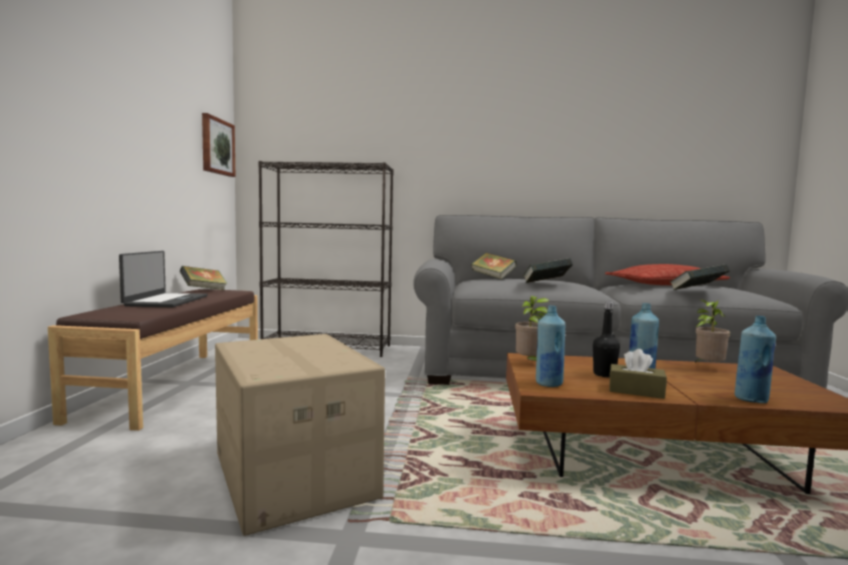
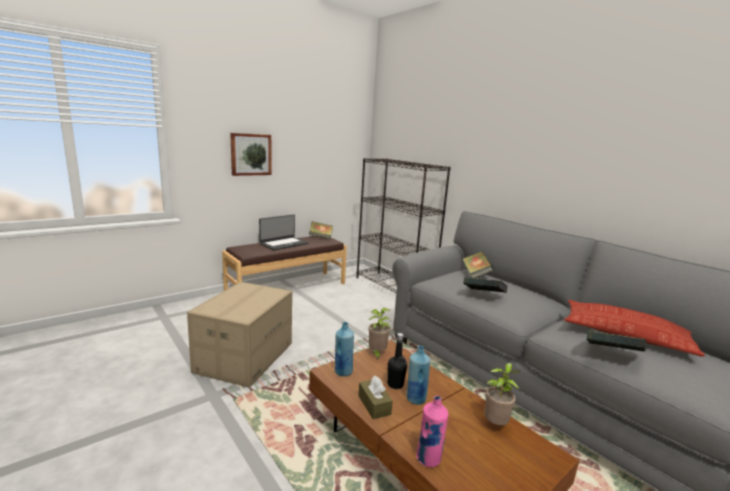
camera: 45 degrees right, 10 degrees up
(217, 146) = (351, 145): picture -> picture (251, 154)
(751, 400) = (428, 459): blue bottle -> pink bottle

